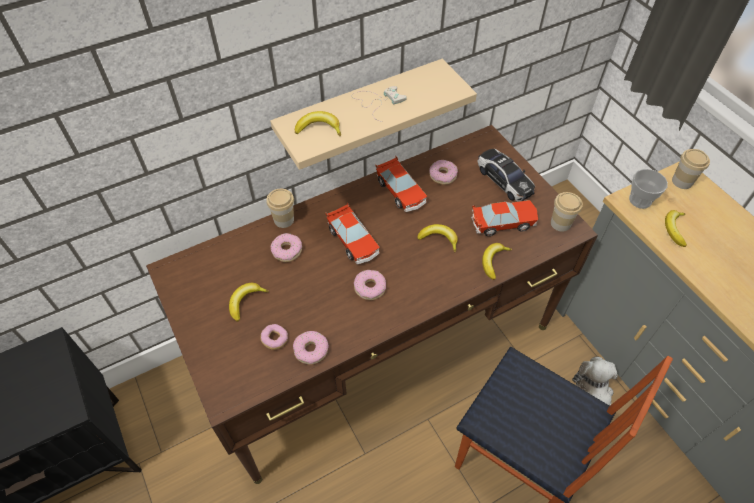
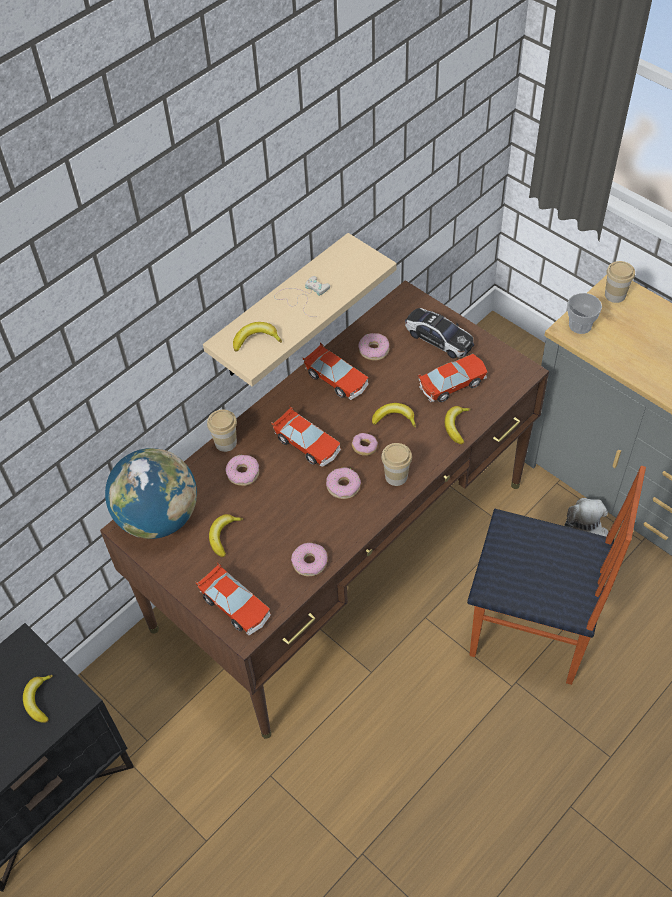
camera: 15 degrees left, 0 degrees up
(198, 268) = (158, 517): none -> globe
(227, 371) = (235, 606): none -> toy car
(275, 339) = (269, 563): donut -> donut (364, 447)
(560, 223) = (509, 369): cup -> cup (396, 476)
(674, 229) = (619, 346): banana -> banana (39, 700)

